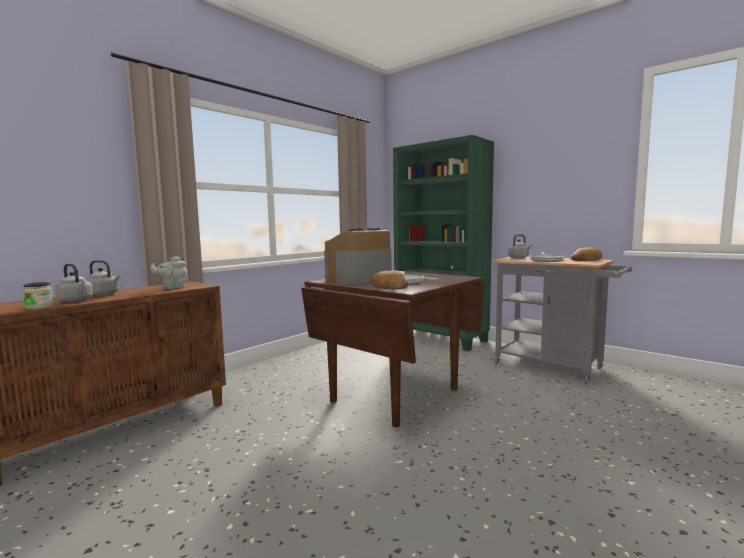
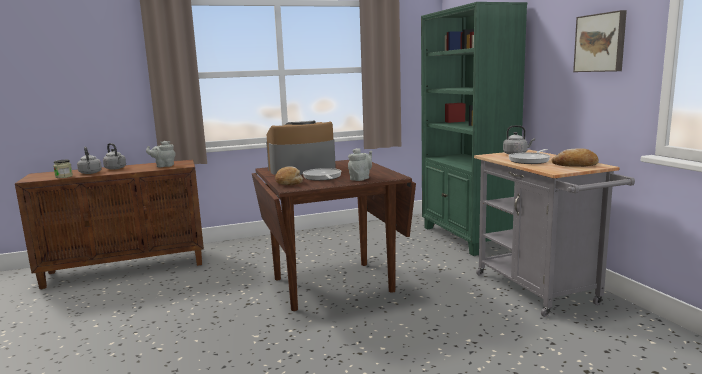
camera: 30 degrees right, 5 degrees up
(445, 280) = (361, 179): none -> grey teapot
(573, 171) = (601, 43): none -> picture

